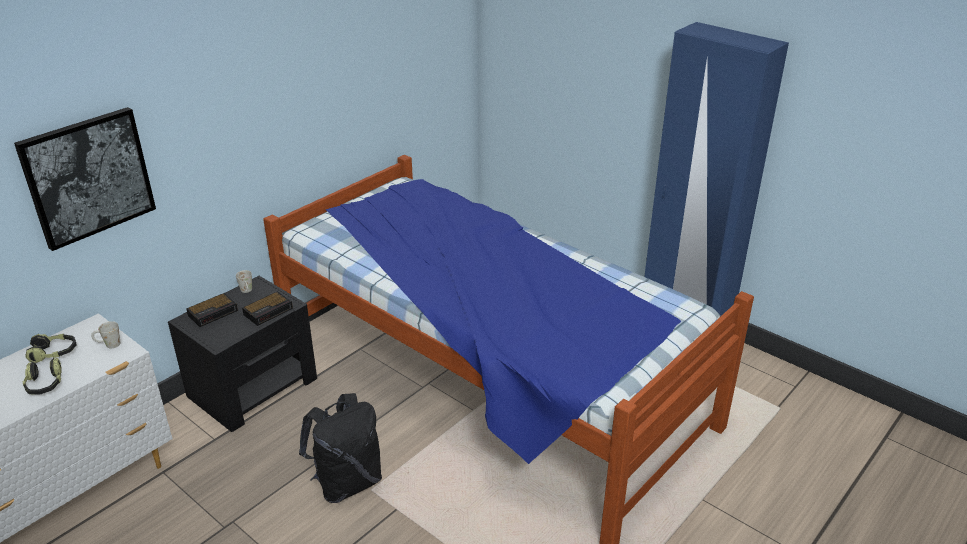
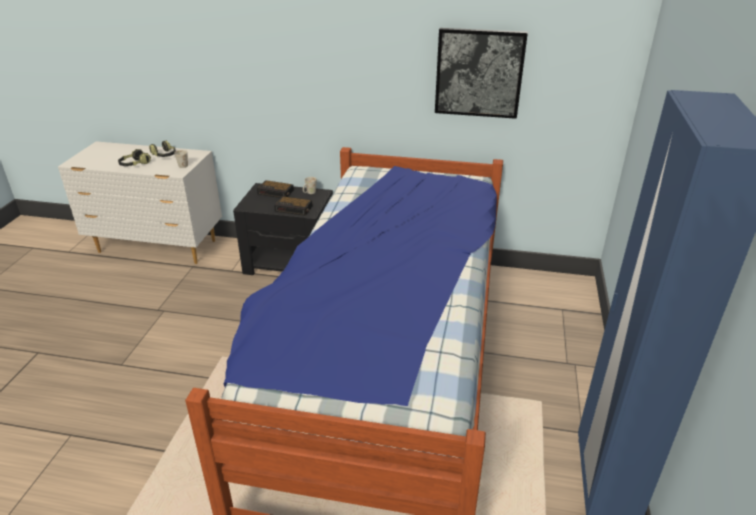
camera: 60 degrees right, 0 degrees up
(88, 177) = (216, 55): picture -> picture (479, 73)
(347, 482) = (223, 342): black backpack -> none

